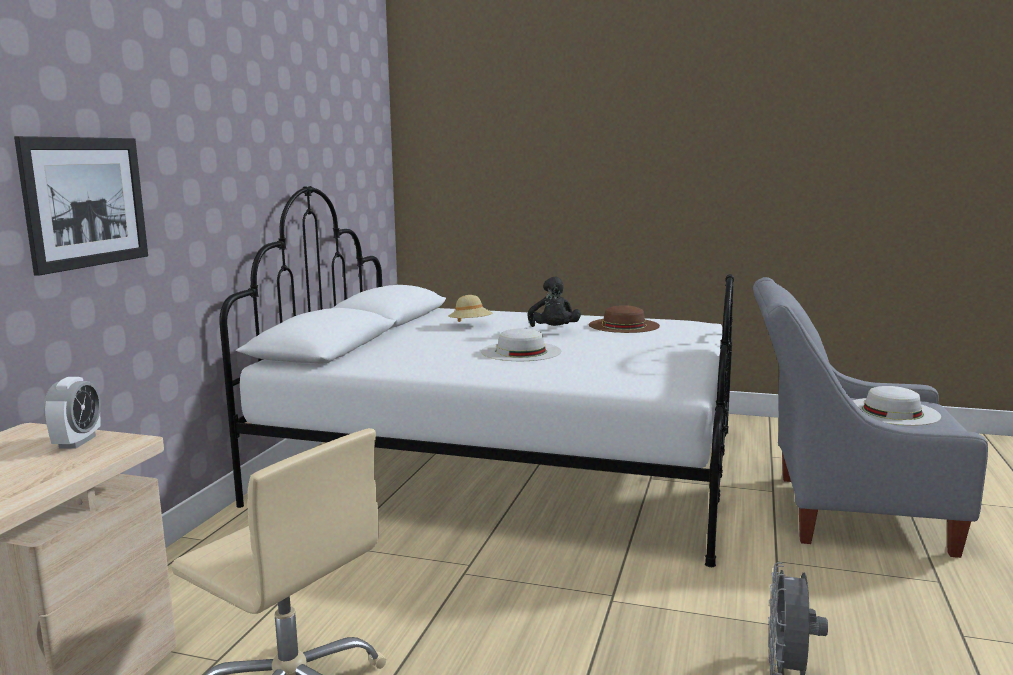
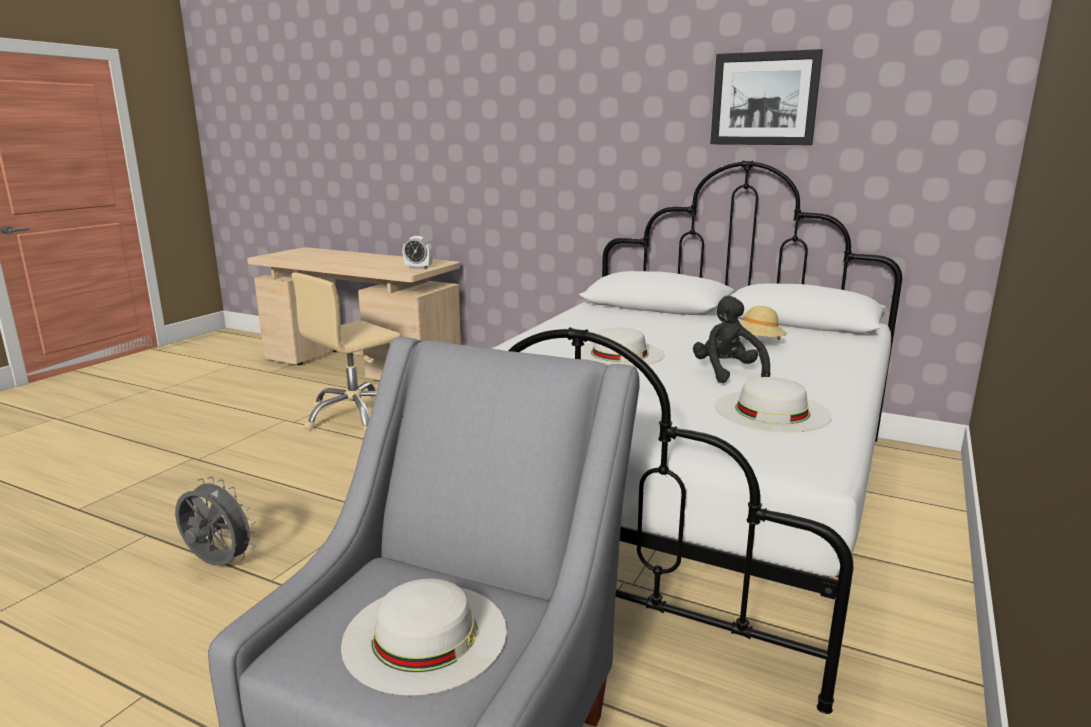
camera: 100 degrees right, 5 degrees up
(86, 202) = (515, 155): picture -> picture (764, 99)
(554, 331) = (727, 373): black plush toy -> black plush toy turned 75 degrees clockwise
(623, 325) = (772, 410): brown hat -> white hat

